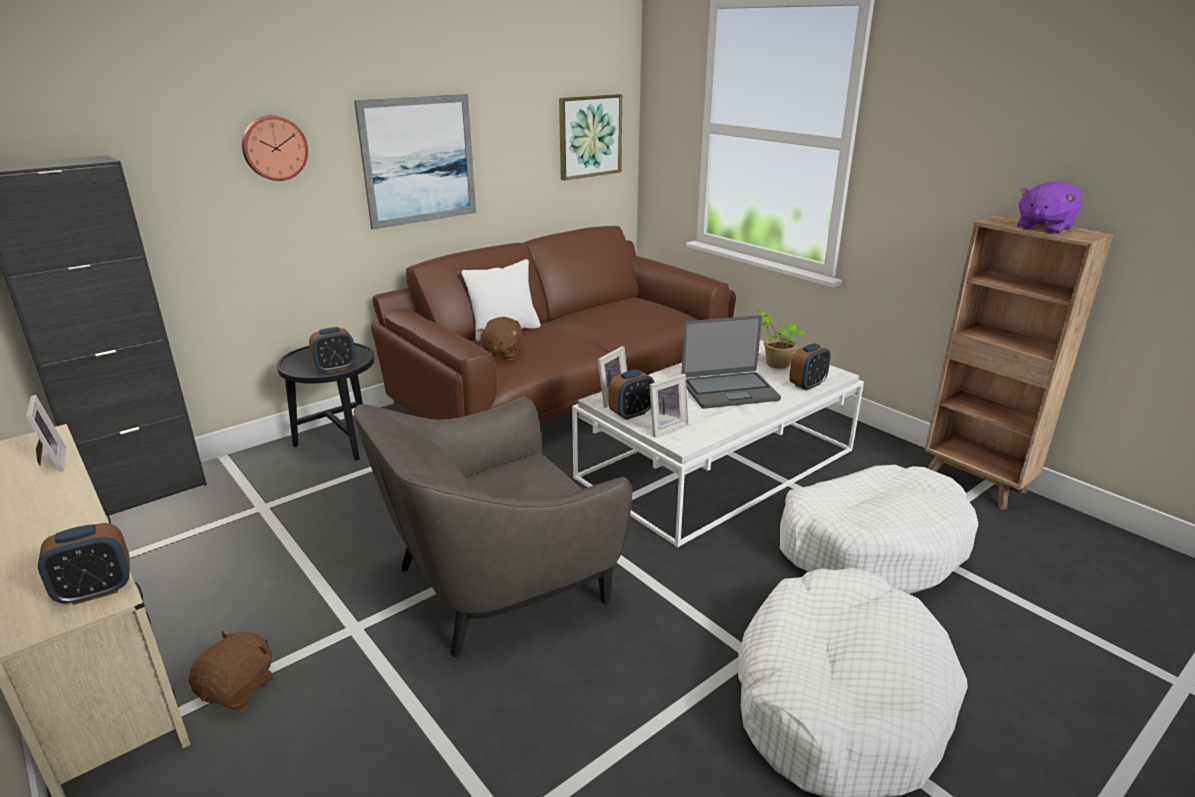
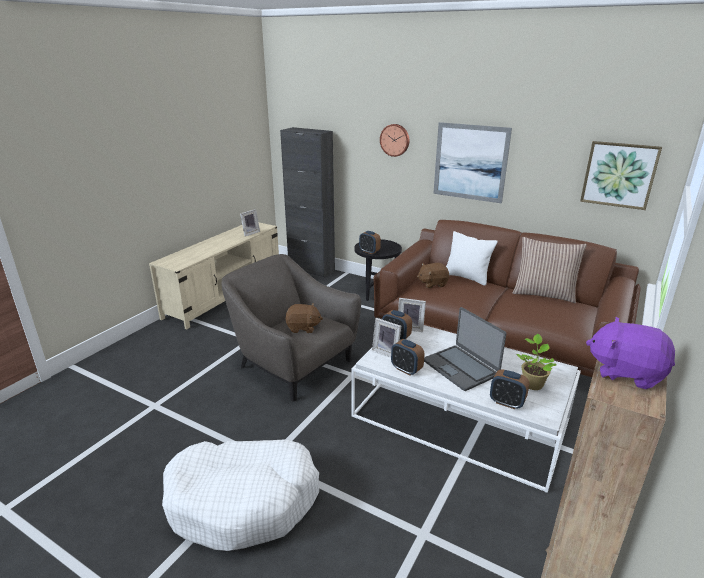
camera: 70 degrees right, 0 degrees up
(96, 591) = (180, 264): alarm clock -> alarm clock (406, 370)
(239, 688) = (212, 328): brown plush toy -> brown plush toy (303, 328)
(593, 306) = (544, 294): none -> pillow
(872, 546) = (406, 512): white dog bed -> none

